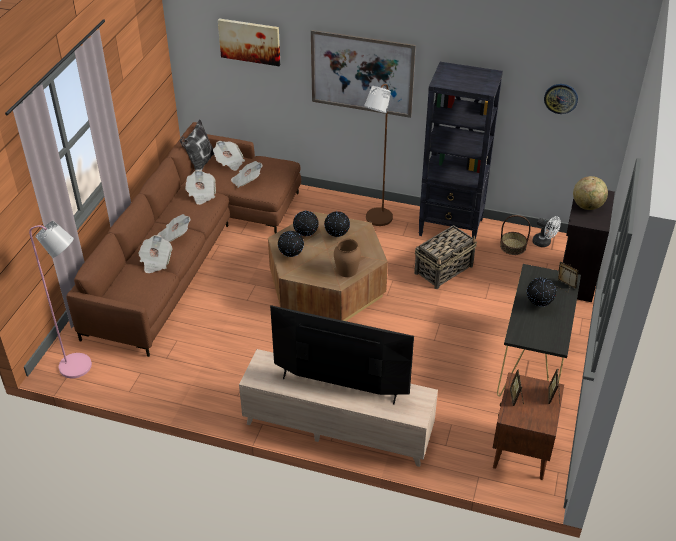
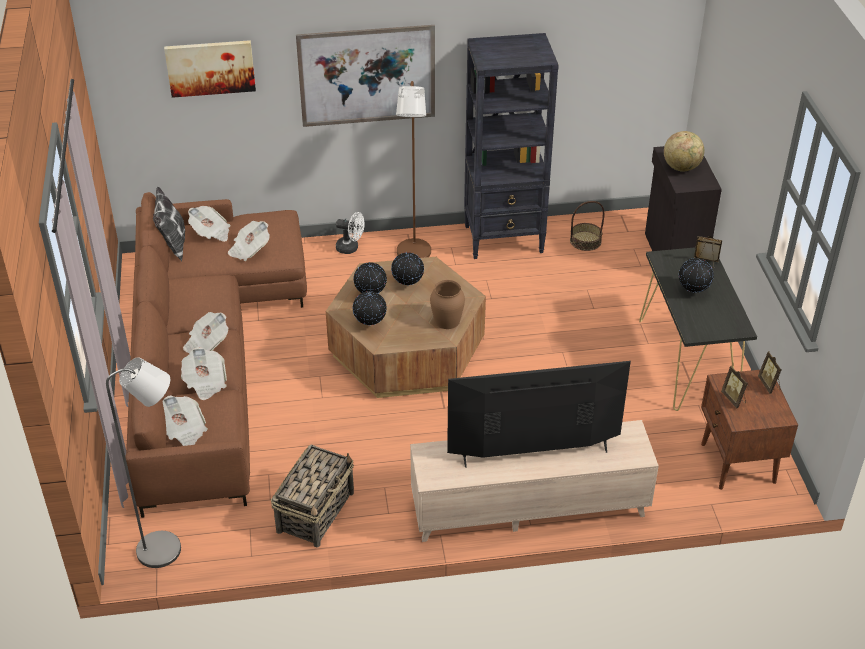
camera: 25 degrees left, 0 degrees up
(81, 367) = (168, 549): pink floor lamp -> grey floor lamp
(201, 194) = (204, 283): newspaper -> newspaper (183, 430)
(444, 269) = (527, 289): basket -> basket (316, 511)
(544, 243) = (616, 227): white fan -> white fan (351, 248)
(561, 98) = (614, 50): wall clock -> none

